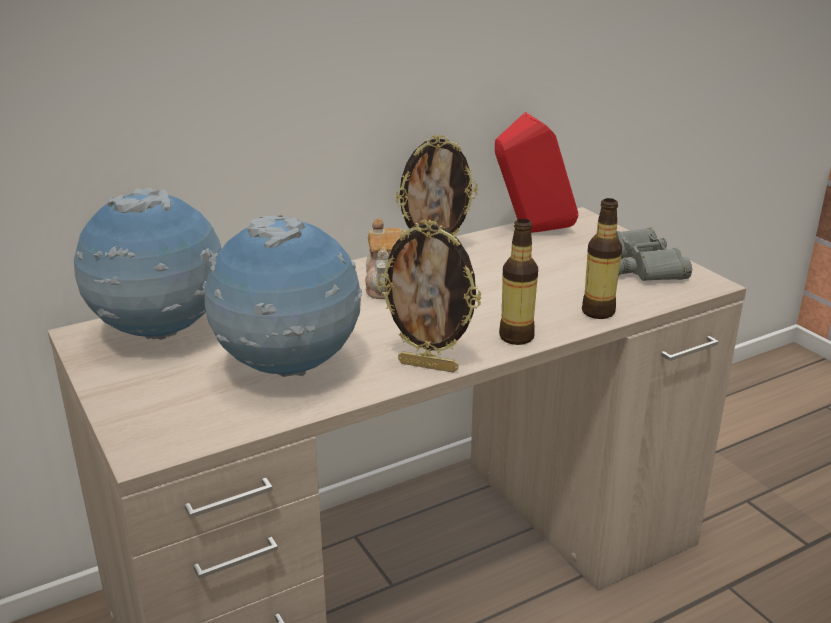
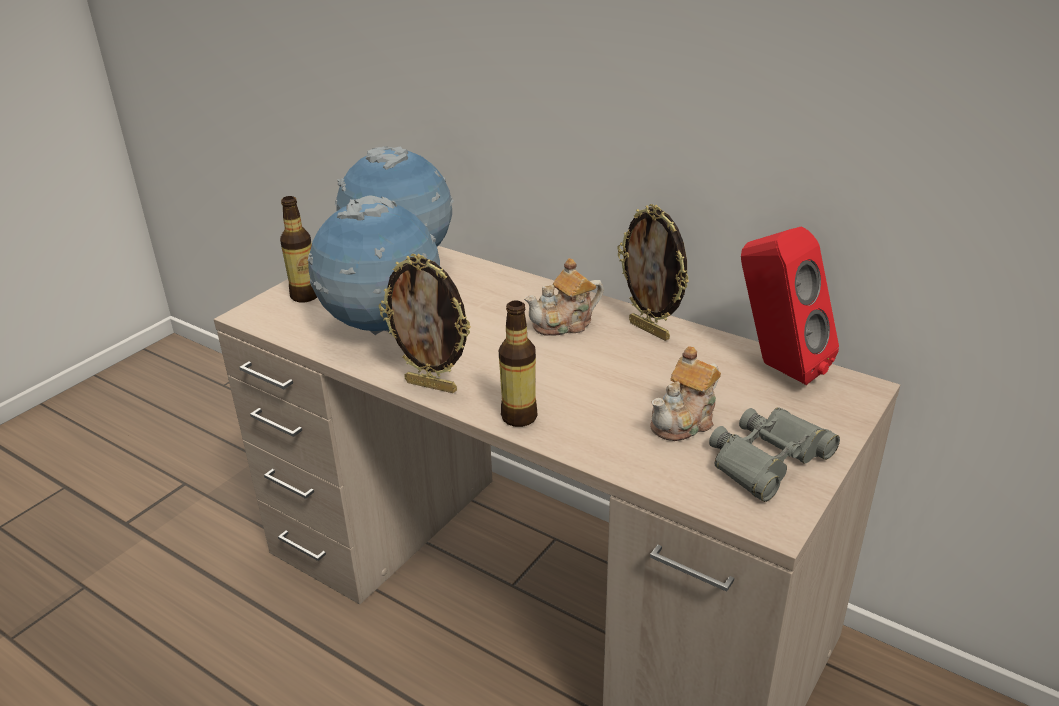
camera: 65 degrees right, 5 degrees up
(429, 366) = (432, 385): picture frame -> picture frame turned 60 degrees counterclockwise
(574, 278) = (685, 421): none -> teapot
(598, 312) = (616, 454): bottle -> bottle (305, 296)

